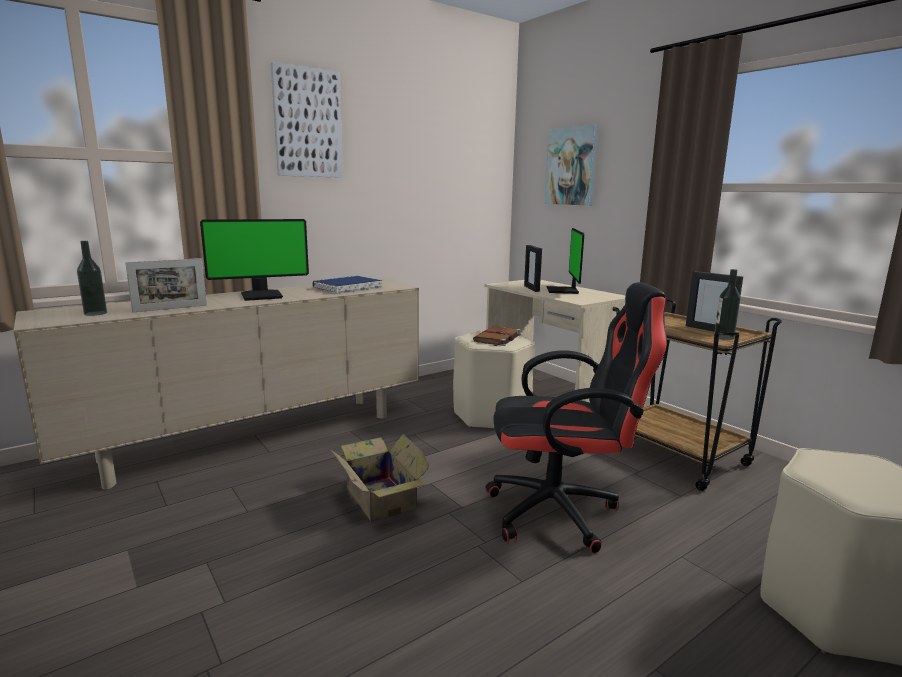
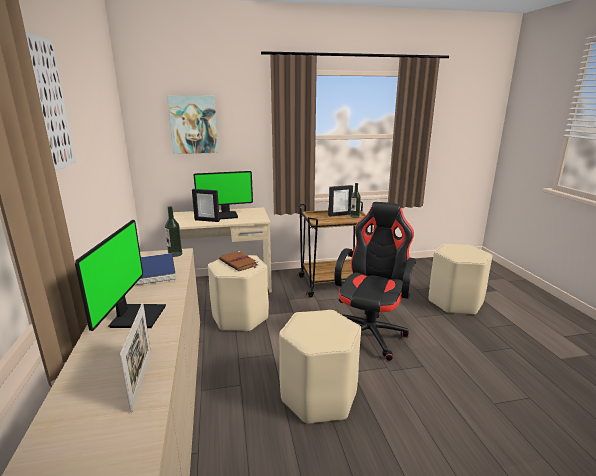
camera: 65 degrees left, 5 degrees up
(95, 313) = (101, 451): bottle -> bottle (175, 254)
(380, 496) = (318, 396): cardboard box -> beige stool
(564, 291) = (226, 215): monitor -> monitor turned 45 degrees counterclockwise

